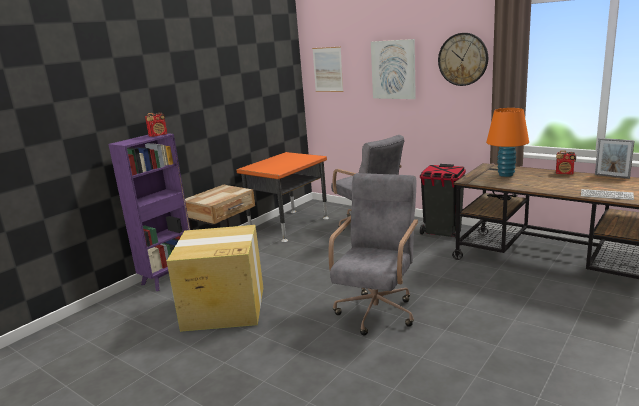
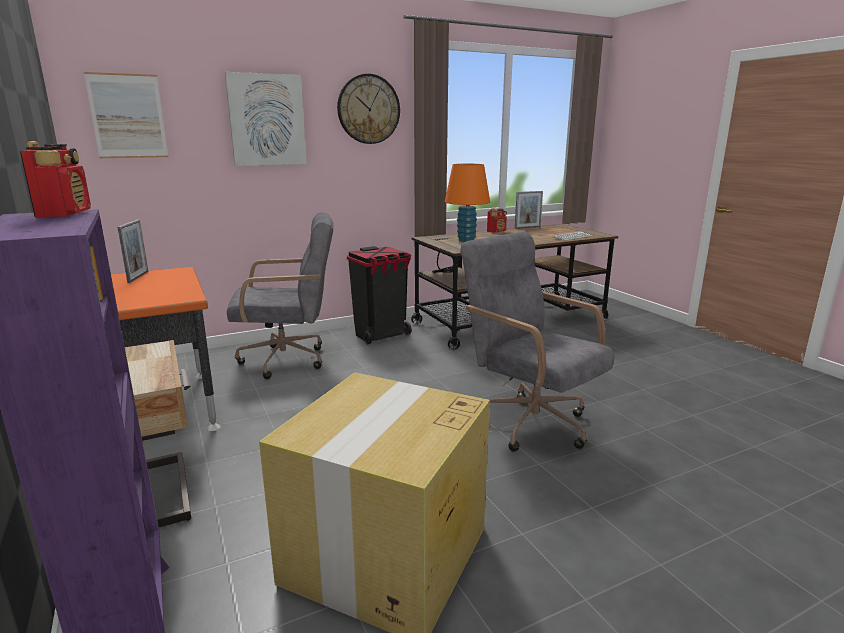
camera: 65 degrees left, 0 degrees up
(296, 156) = (138, 277): none -> picture frame

